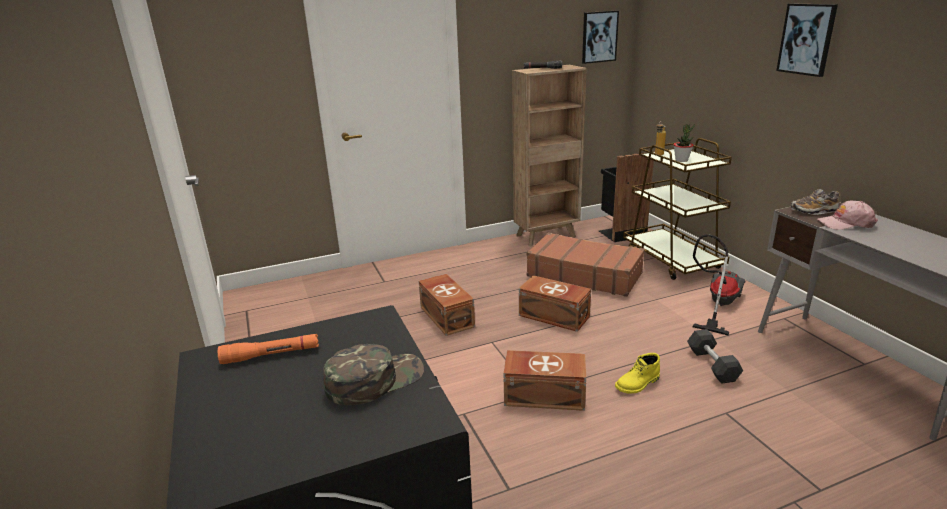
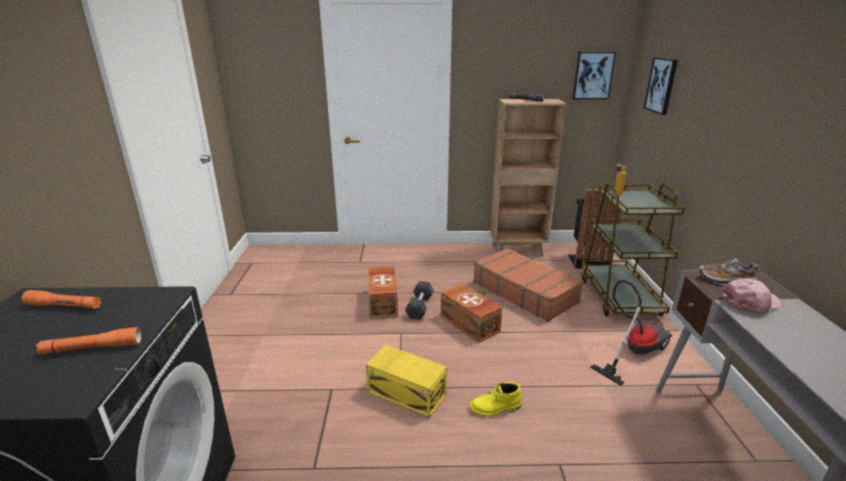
camera: 20 degrees right, 0 degrees up
(374, 379) = (92, 348): green cap -> orange flashlight
(543, 394) = (406, 392): brown storage box -> yellow storage box
(681, 160) = (634, 202): potted plant -> none
(712, 365) = (582, 411): black dumbbell -> black dumbbell (419, 307)
(807, 39) = (767, 93): picture -> picture (661, 85)
(845, 223) = (750, 302): pink cap -> pink cap turned 135 degrees clockwise

